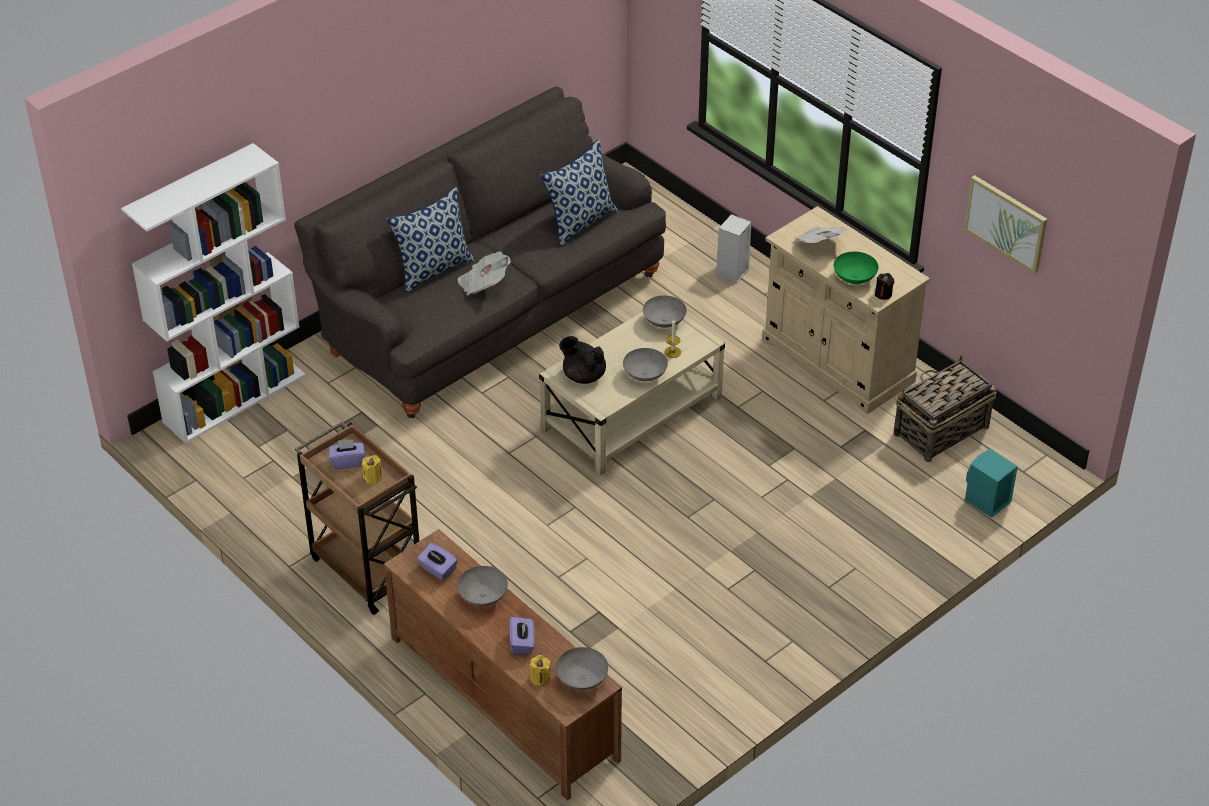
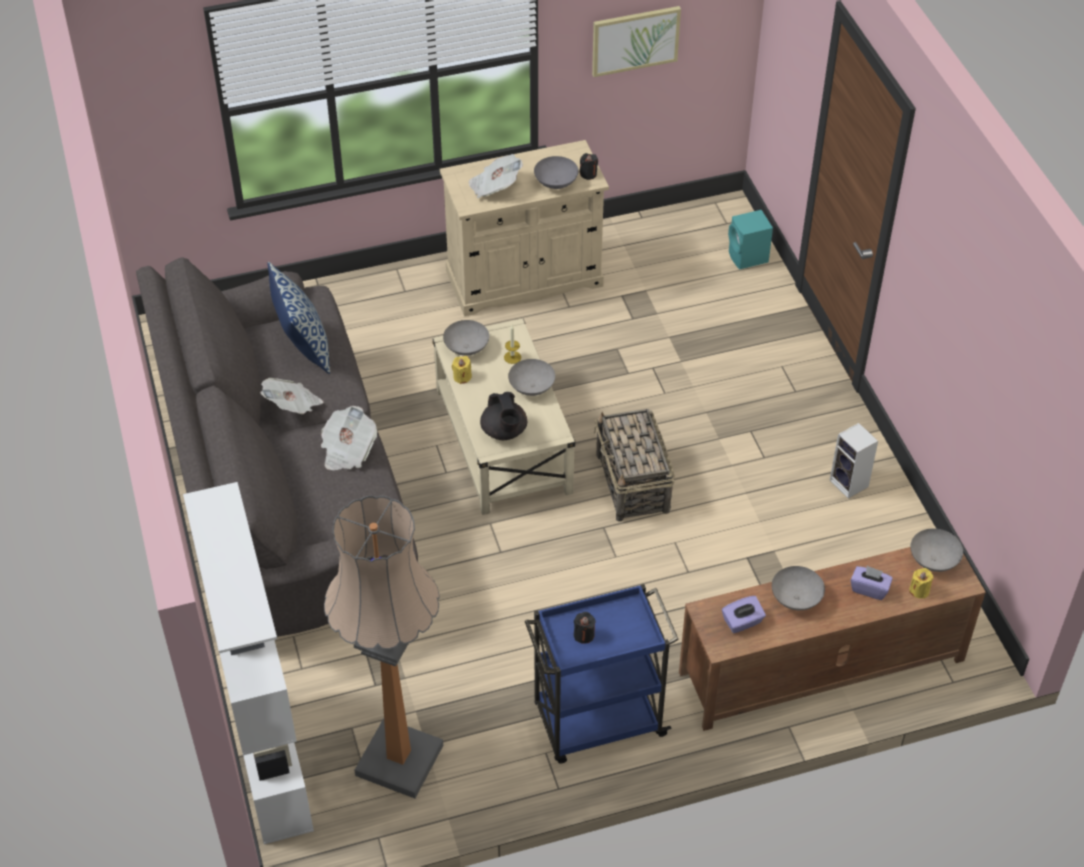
camera: 65 degrees left, 5 degrees up
(270, 466) = (399, 760): none -> floor lamp
(348, 462) = (584, 635): purple tissue box -> black candle
(366, 568) = (597, 721): brown cart -> blue cart
(373, 477) = (619, 621): yellow candle -> yellow candle (462, 377)
(433, 269) = (291, 484): pillow -> none
(511, 239) = (293, 406): none -> newspaper
(583, 375) = (504, 431): black teapot -> black teapot turned 75 degrees counterclockwise
(732, 273) = (360, 301): speaker -> speaker (850, 484)
(855, 279) = (556, 183): green bowl -> grey bowl
(940, 431) = (650, 251): basket -> basket (632, 484)

